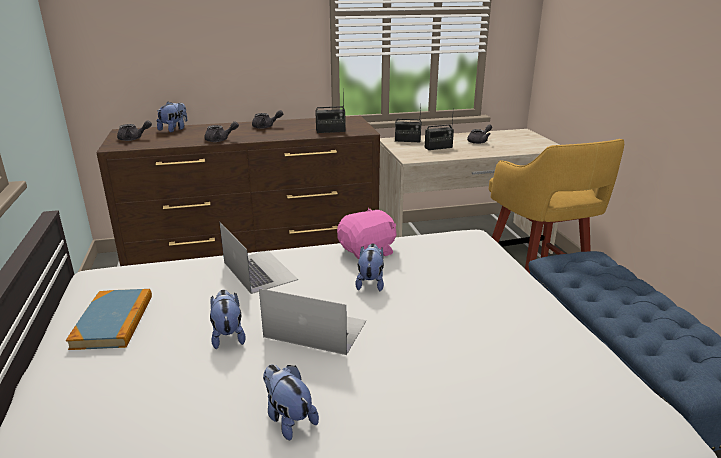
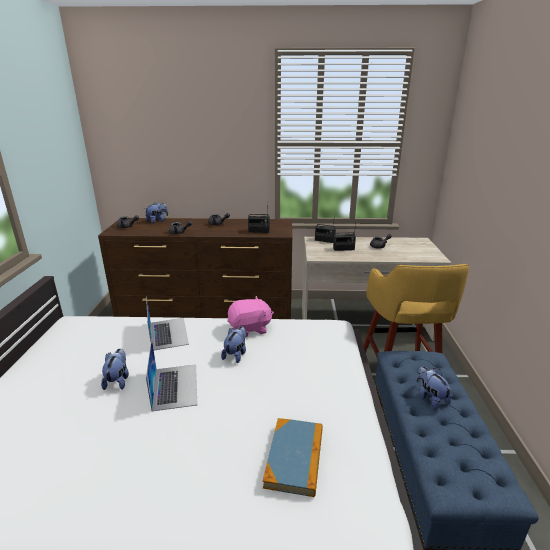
camera: 15 degrees right, 0 degrees up
(113, 322) = (58, 357): book -> book (295, 457)
(288, 419) = (115, 453): plush toy -> plush toy (430, 398)
(315, 329) = (175, 386): laptop -> laptop turned 45 degrees clockwise

